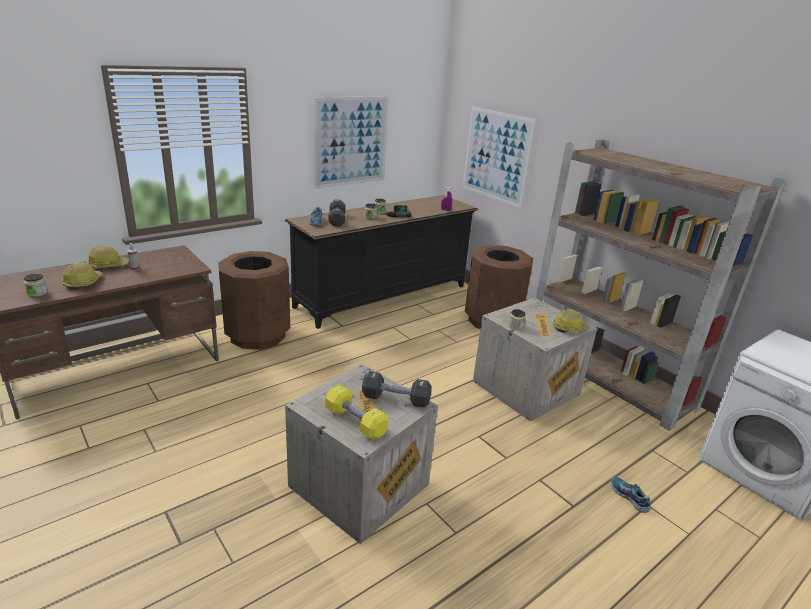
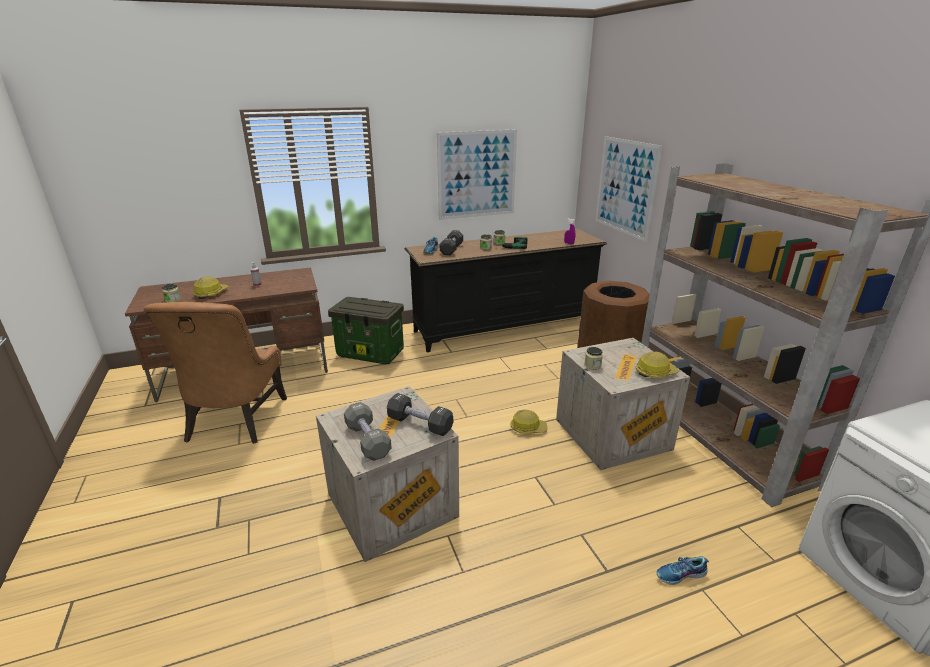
camera: 20 degrees right, 0 degrees up
(108, 265) = (239, 281): hard hat -> hard hat (528, 428)
(137, 425) = (236, 420): none -> brown chair
(257, 335) = (371, 353): brown trash can -> storage box
(355, 422) = (368, 440): yellow dumbbell -> grey dumbbell
(628, 497) = (681, 575): shoe -> shoe turned 90 degrees counterclockwise

